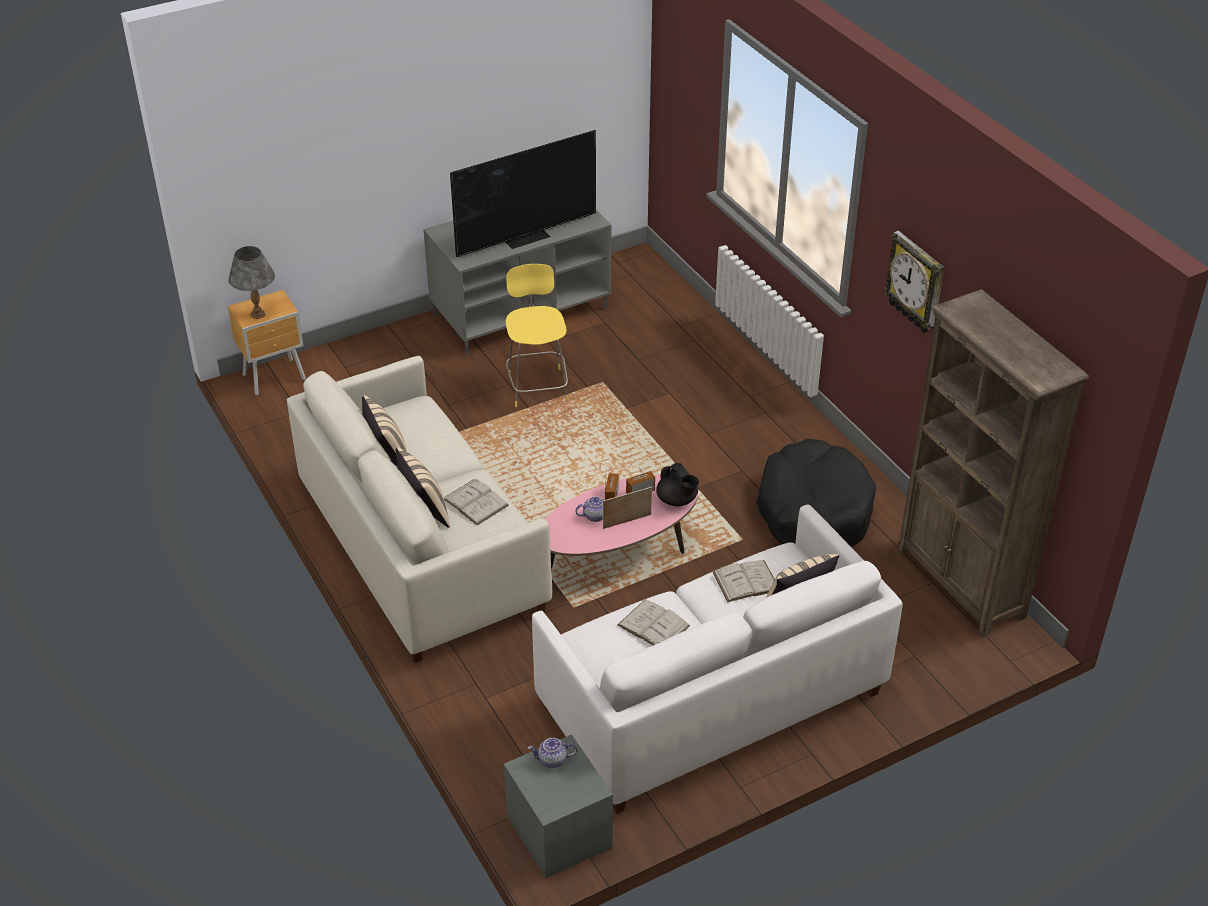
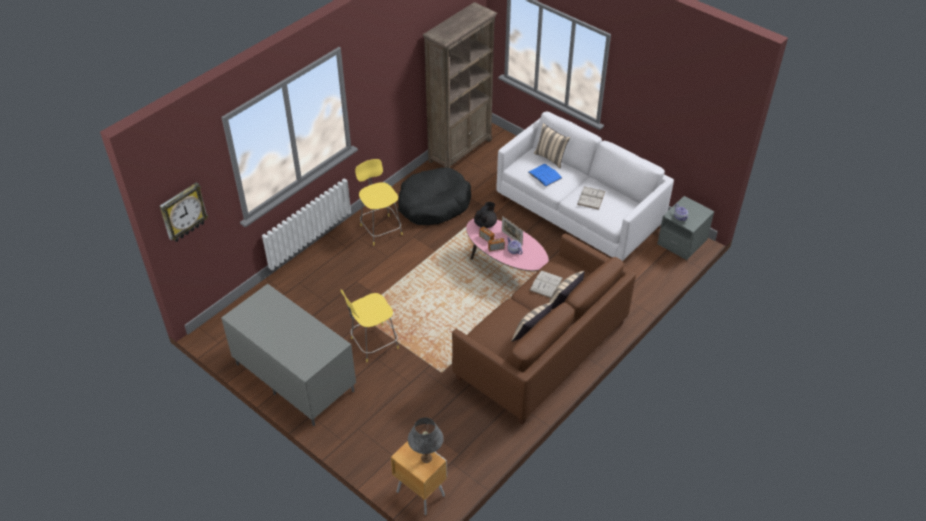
camera: 110 degrees left, 5 degrees up
(421, 549) = (542, 350): white sofa -> brown sofa
(526, 236) = (296, 321): television -> none
(746, 581) = (544, 175): white book -> blue book
(776, 438) = (380, 229): none -> yellow stool
(916, 283) = (388, 79): wall clock -> wall clock (183, 212)

